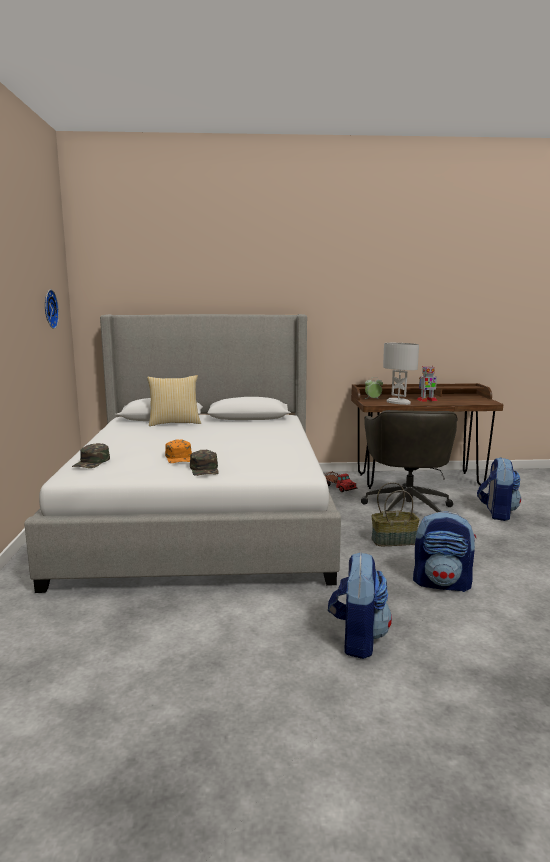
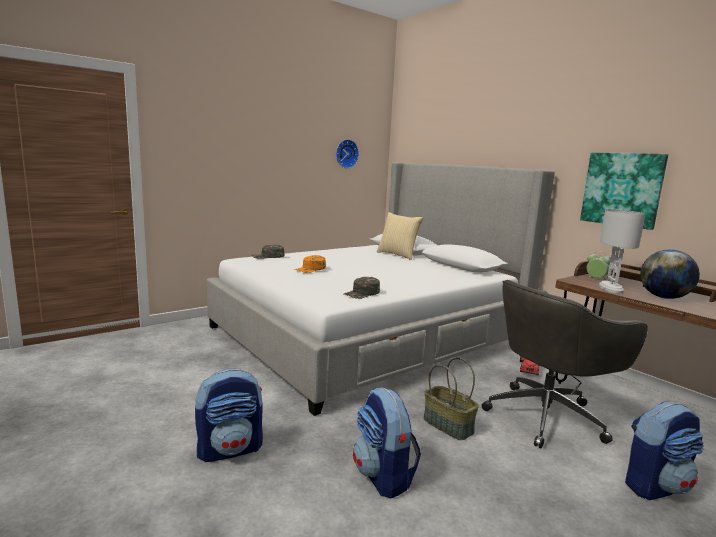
camera: 55 degrees right, 0 degrees up
(205, 469) = (295, 278): green cap -> green cap (362, 293)
(361, 326) = (622, 189): none -> picture
(426, 400) = (664, 297): toy robot -> globe

